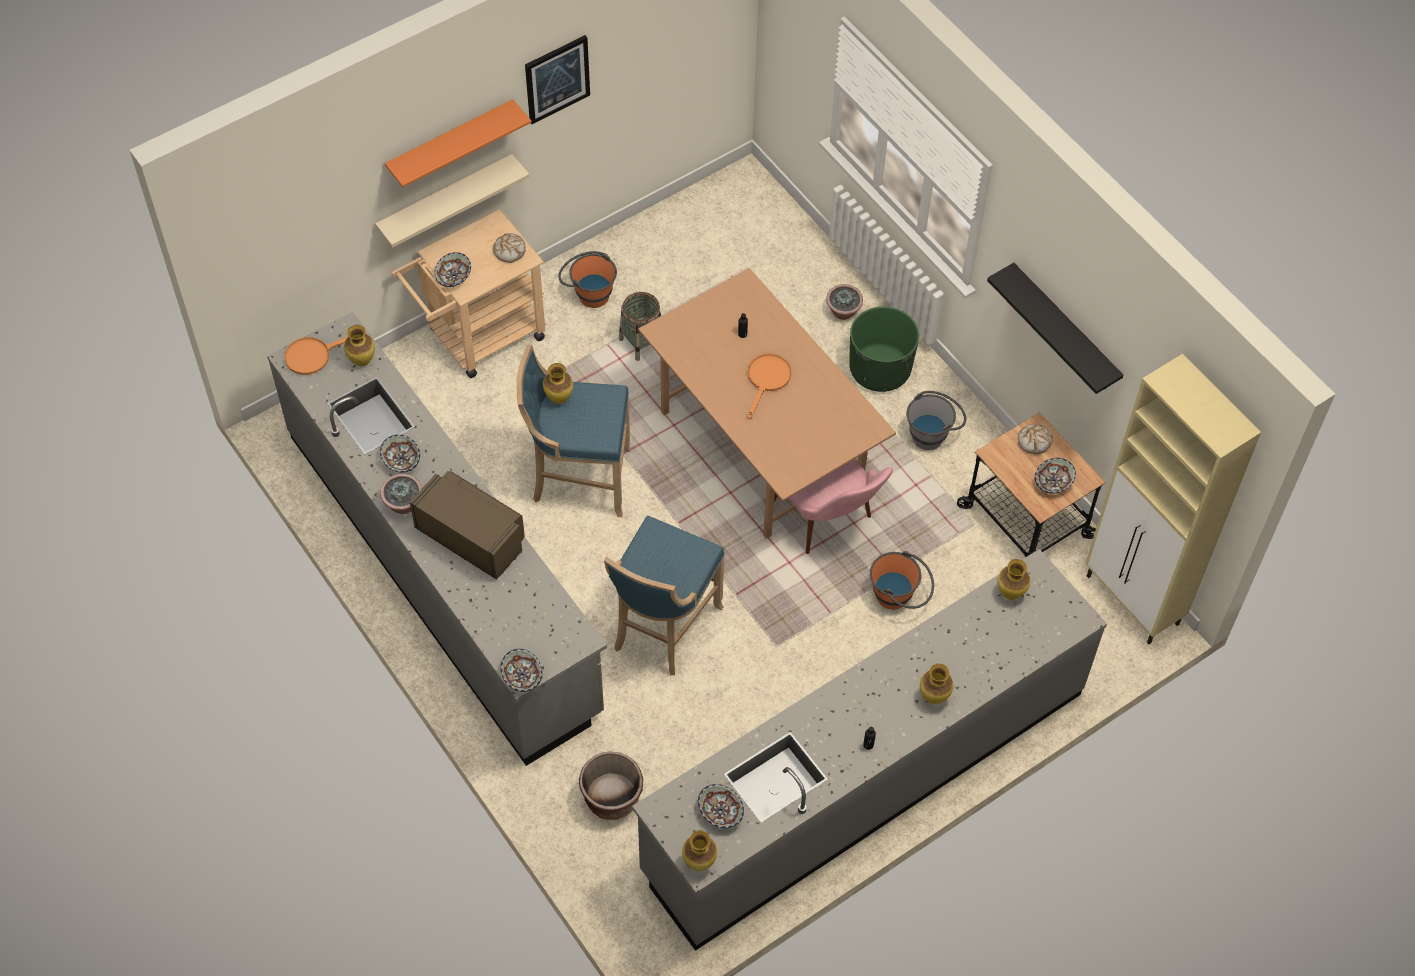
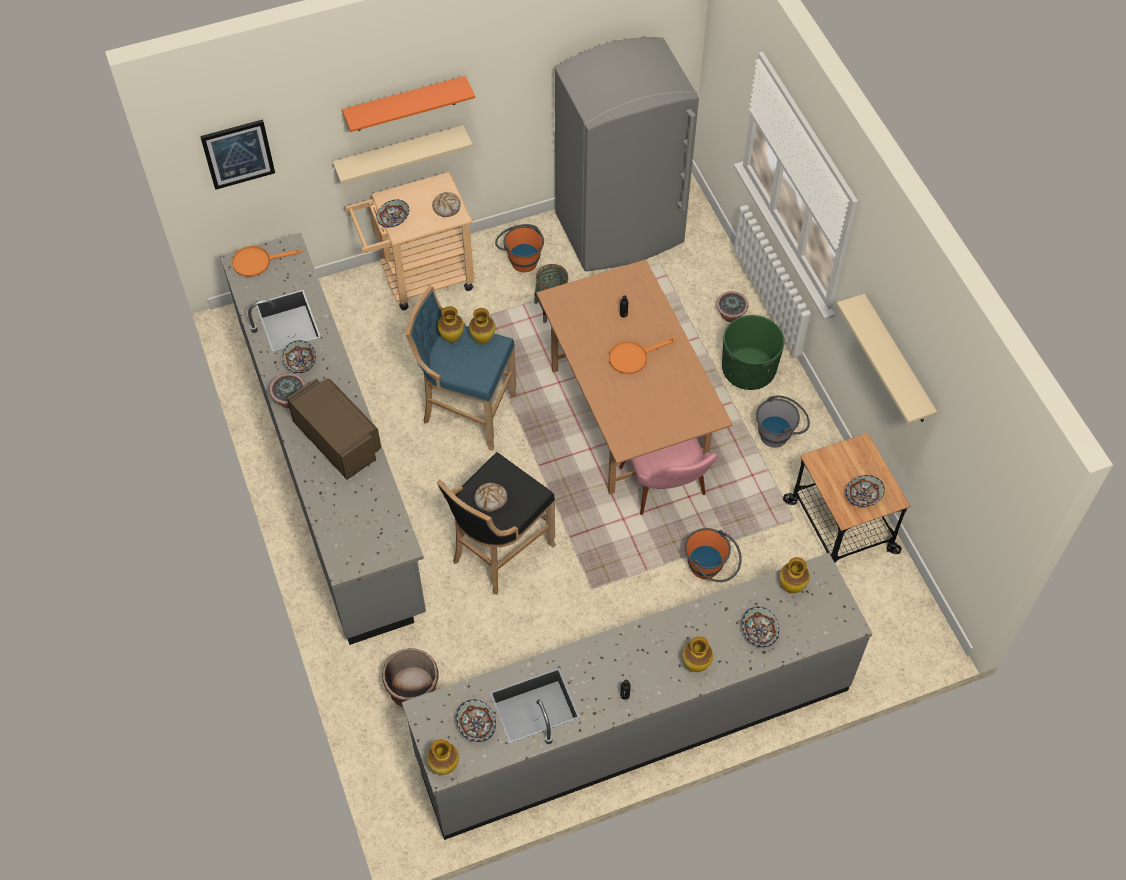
camera: 15 degrees right, 0 degrees up
(363, 361) = (295, 274): vase -> vase (483, 340)
(521, 676) = (342, 567): bowl -> bowl (758, 632)
(557, 79) = (508, 65): picture -> picture (238, 153)
(662, 629) = (498, 553): blue stool -> black stool
(693, 237) = (620, 230): none -> grey fridge
(767, 380) = (633, 357): orange frying pan -> orange frying pan turned 150 degrees counterclockwise
(1034, 441) = (856, 457): bread -> bread (491, 499)
(1064, 329) = (896, 361): black shelf -> beige shelf
(1133, 601) = (918, 617): beige cabinet -> none

